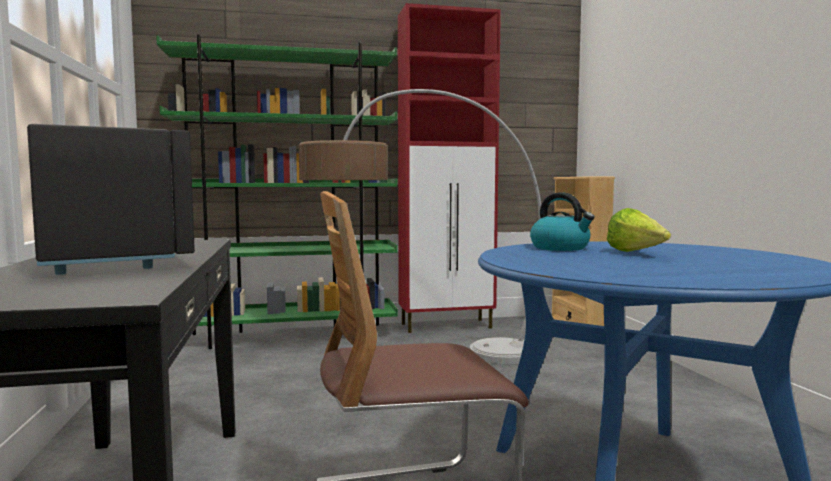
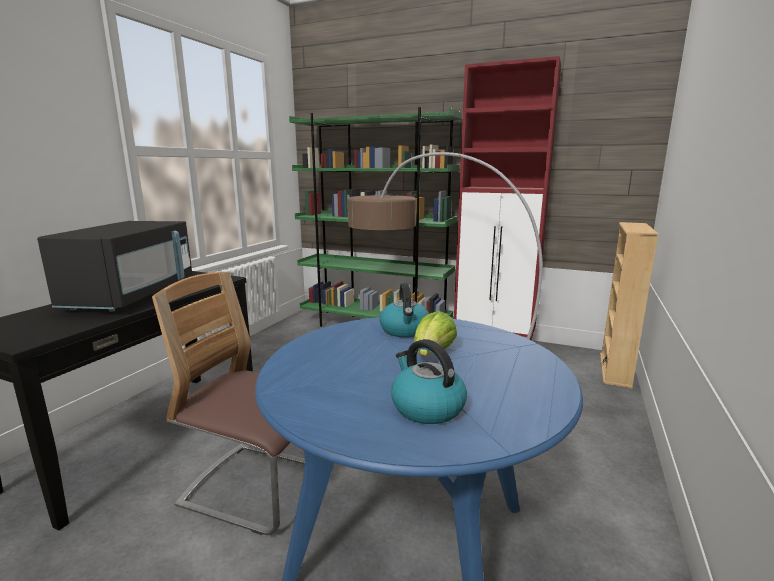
camera: 35 degrees right, 10 degrees up
(738, 267) = (426, 407): none -> kettle

